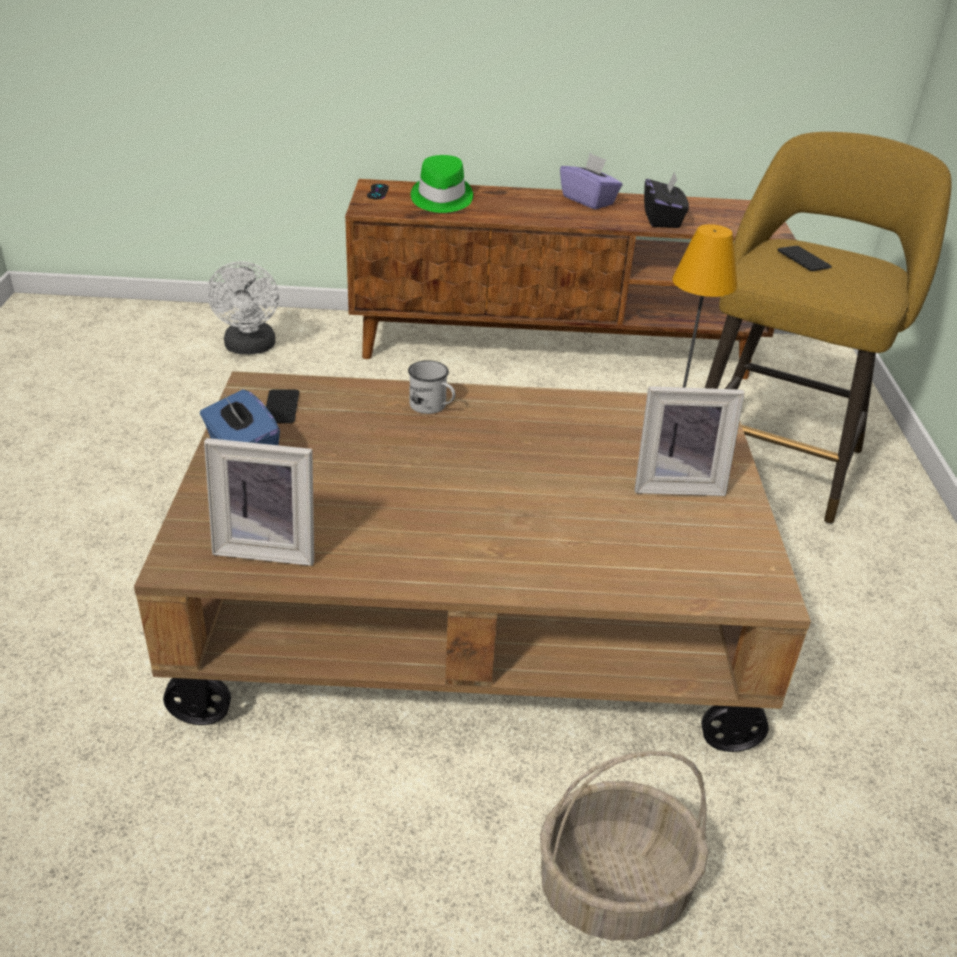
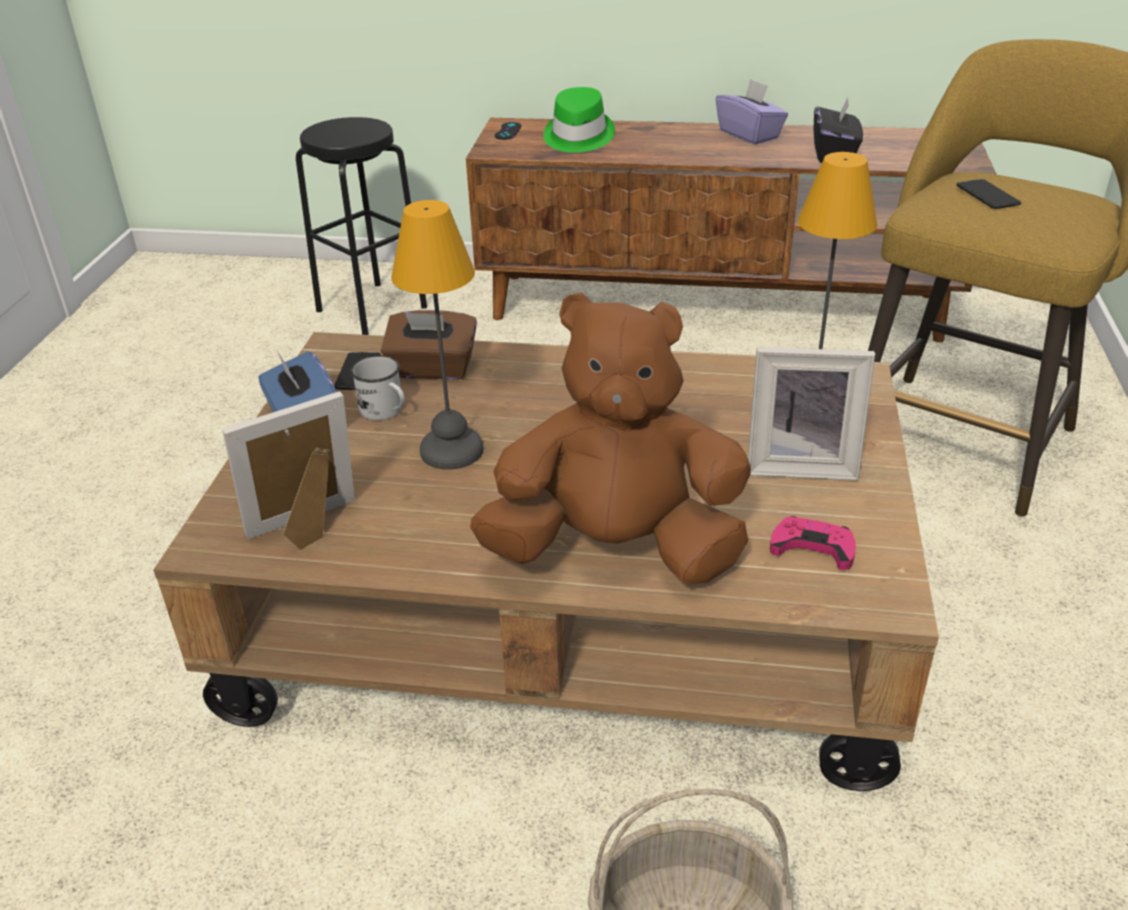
camera: 10 degrees right, 0 degrees up
(250, 348) = (372, 309): white fan -> black stool
(268, 546) = (308, 528): picture frame -> picture frame turned 135 degrees clockwise
(348, 404) = (432, 369): none -> brown tissue box
(382, 476) = (453, 451): none -> table lamp
(432, 407) = (528, 372): white mug -> white mug (386, 411)
(540, 558) = (616, 550): none -> brown plush toy
(699, 552) = (813, 547): none -> pink game controller

